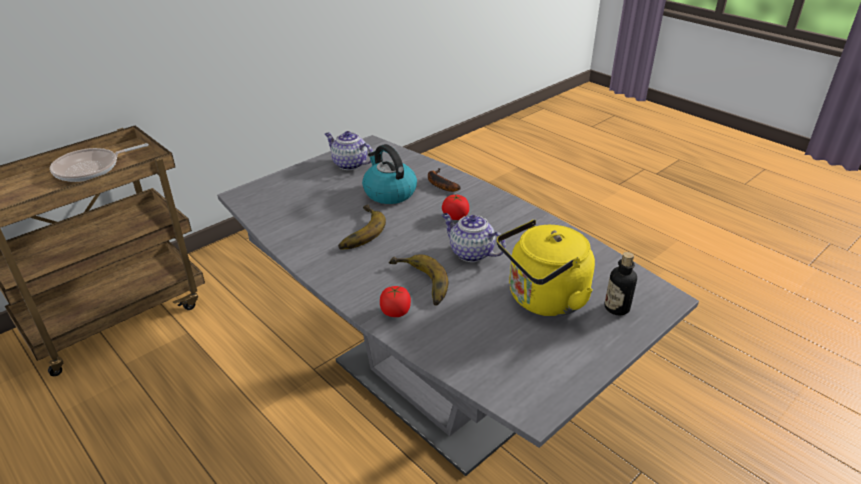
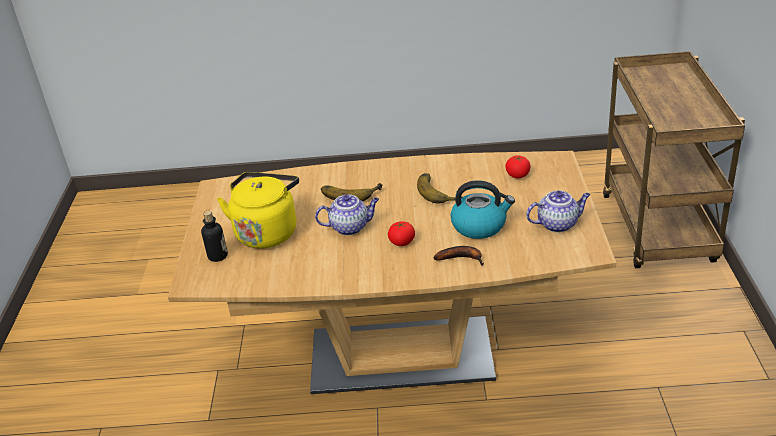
camera: 135 degrees right, 0 degrees up
(91, 169) = (683, 109): frying pan -> none
(395, 312) = (338, 175): tomato -> tomato (517, 175)
(430, 389) = (401, 356): grey dining table -> brown dining table

